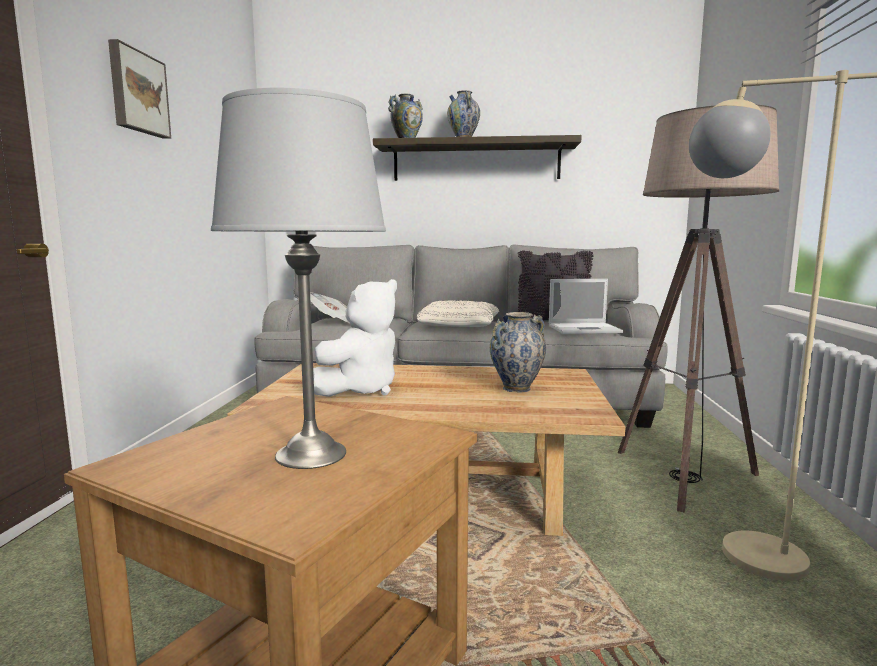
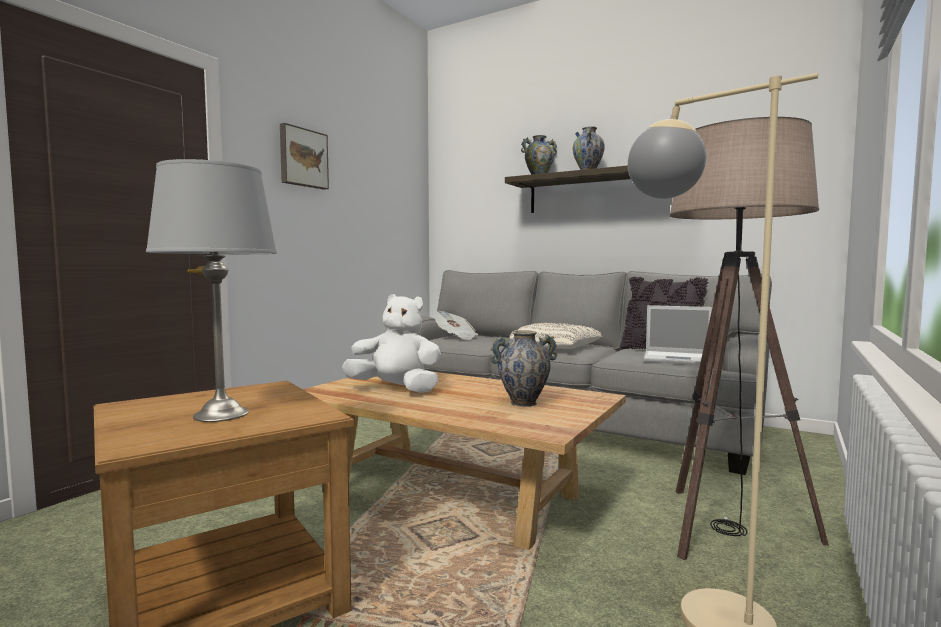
camera: 25 degrees right, 5 degrees down
(361, 390) = (396, 389): white plush toy -> white plush toy turned 135 degrees counterclockwise

